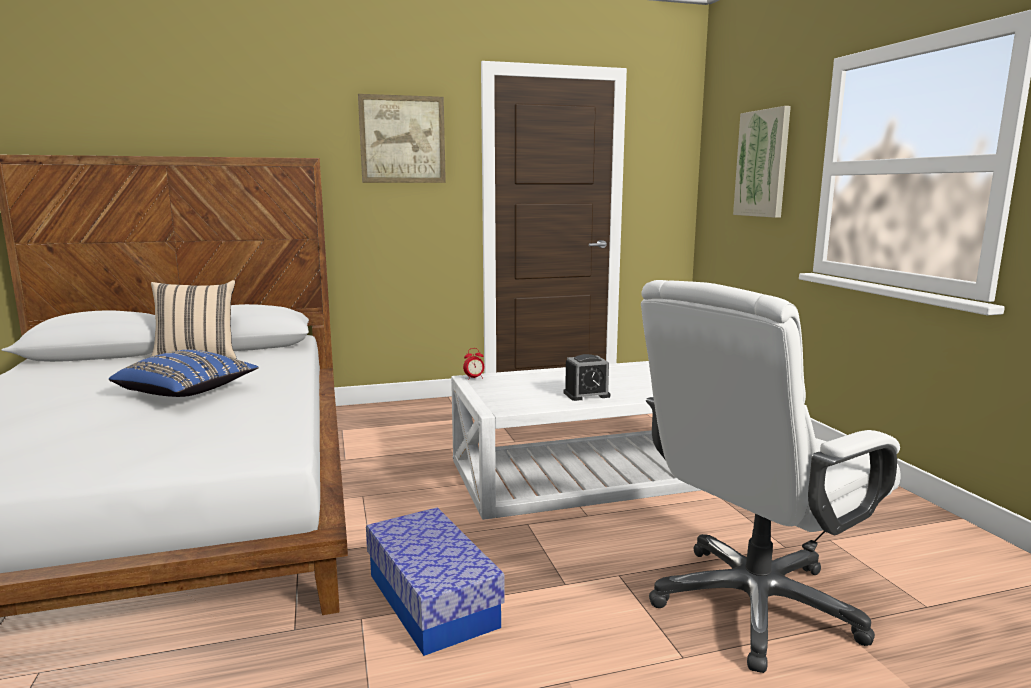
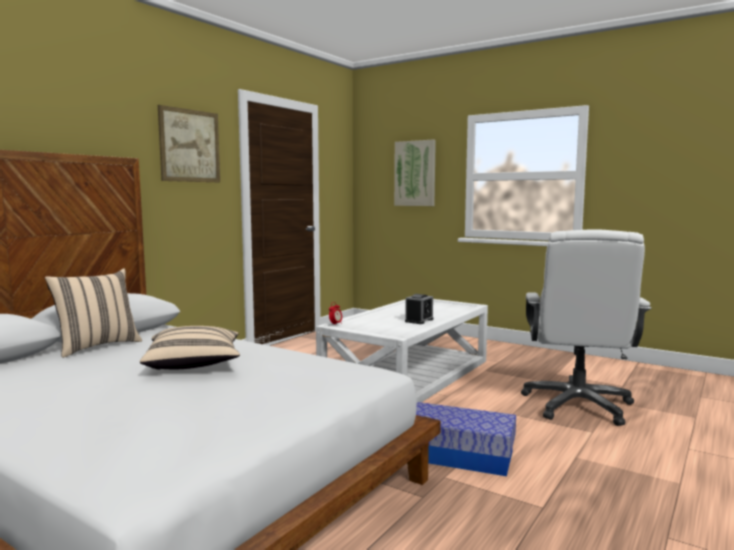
camera: 40 degrees left, 5 degrees down
(187, 393) = (194, 364): blue pillow -> beige pillow

